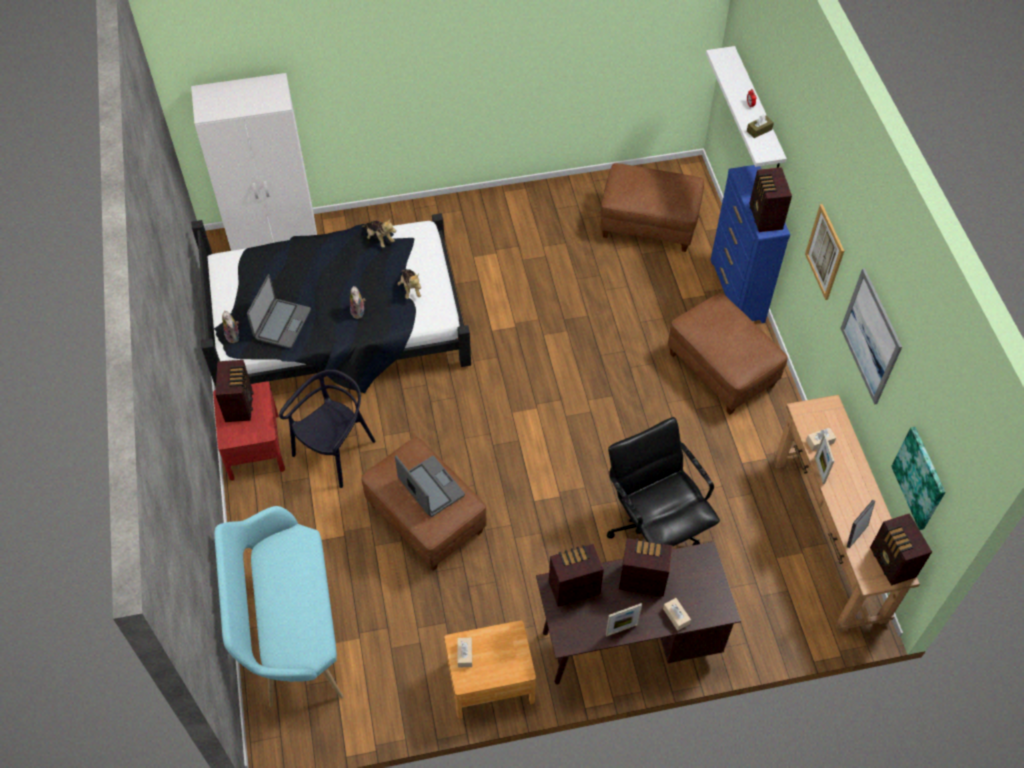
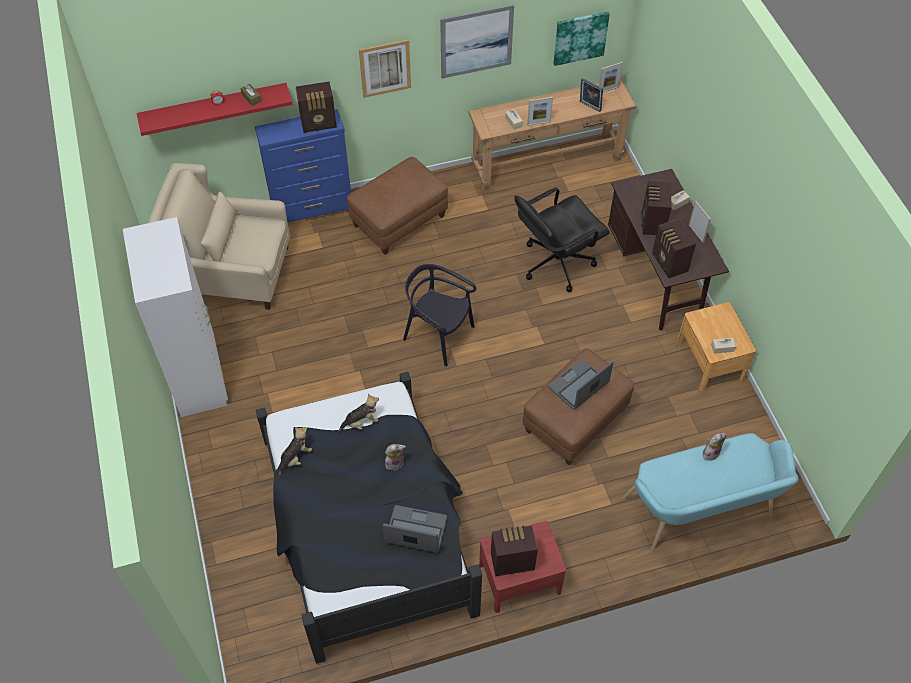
camera: 95 degrees left, 0 degrees up
(234, 336) = (434, 575): plush toy -> plush toy (710, 452)
(276, 239) = (245, 608): white wardrobe -> white wardrobe (198, 375)
(335, 451) = (515, 504): black chair -> black chair (438, 335)
(649, 225) = (233, 272): brown ottoman -> beige armchair
(757, 111) = (214, 107): white shelf -> red shelf
(892, 563) = (608, 90): radio -> picture frame

